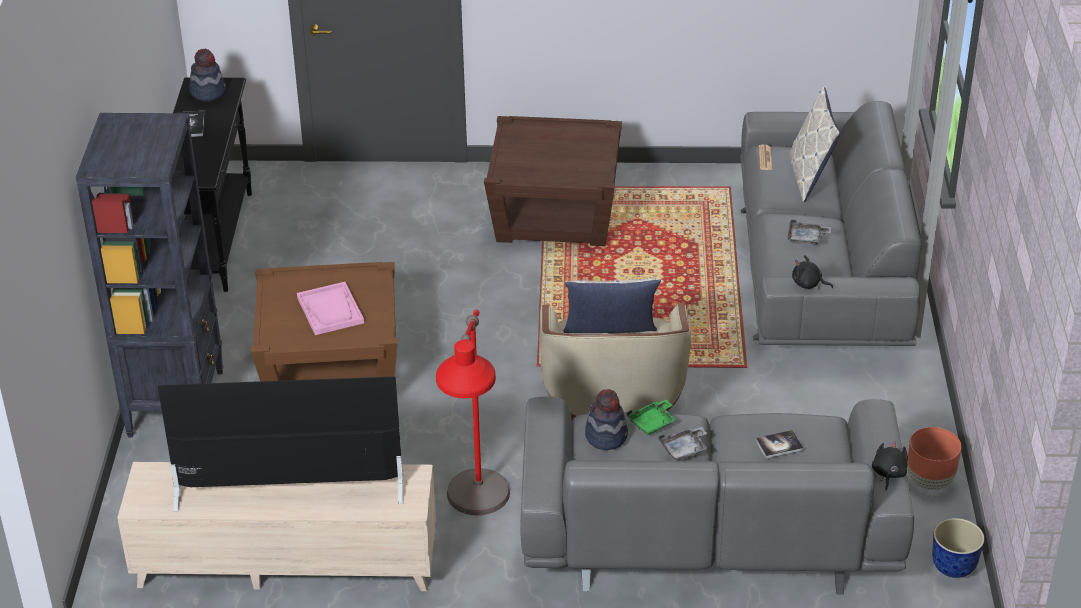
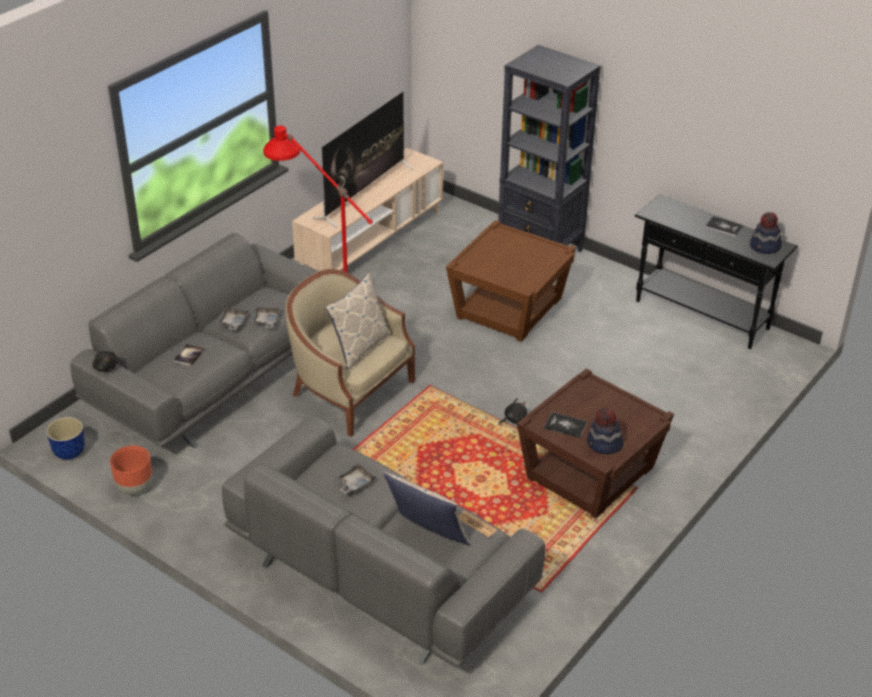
camera: 125 degrees right, 0 degrees up
(330, 310) = (506, 259): pink tray -> none
(582, 165) = (565, 426): none -> book
(606, 436) = (278, 301): hat -> hat (604, 445)
(653, 423) = (266, 321): green tray -> grey tray
(808, 284) = (295, 437): black plush toy -> black plush toy (513, 419)

